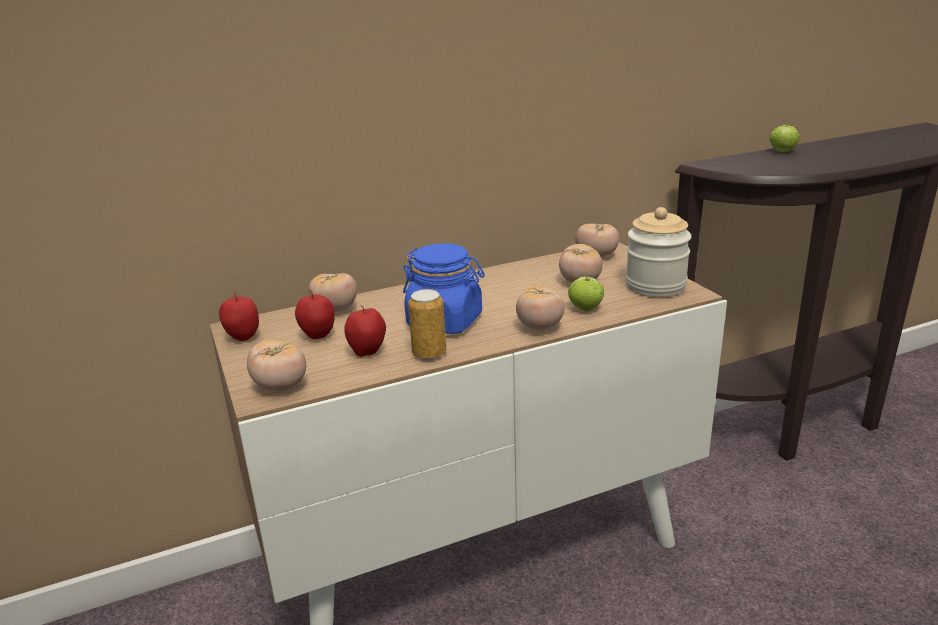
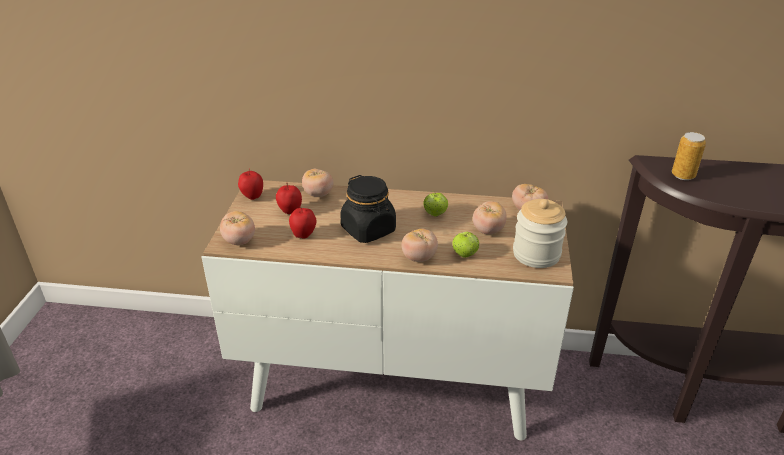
camera: 30 degrees right, 10 degrees up
(429, 354) = (335, 251): can -> can (683, 175)
(445, 322) = (368, 230): blue jar -> black jar
(782, 151) = (744, 169): apple -> apple (435, 214)

